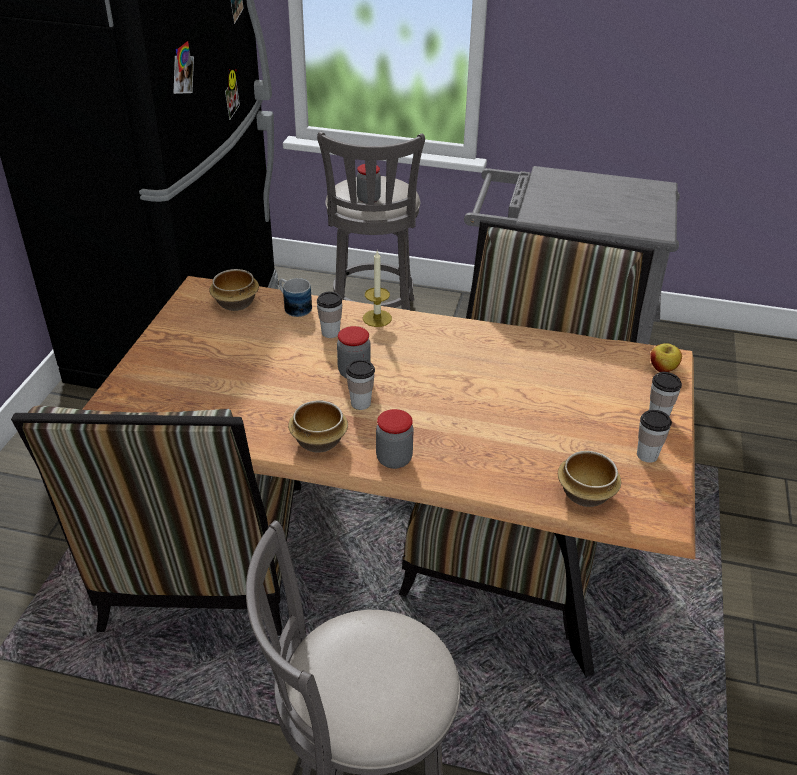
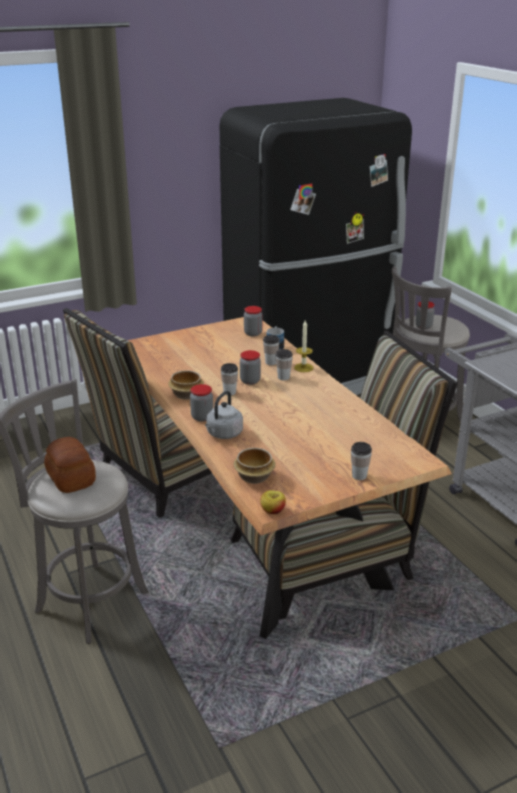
camera: 50 degrees right, 10 degrees down
(236, 304) = (253, 333): bowl -> jar
(358, 674) = (71, 478): none -> bread
(458, 464) = (223, 434): none -> grey kettle
(647, 455) = (317, 484): cup -> cup (283, 377)
(663, 368) = (410, 462): apple -> apple (272, 511)

